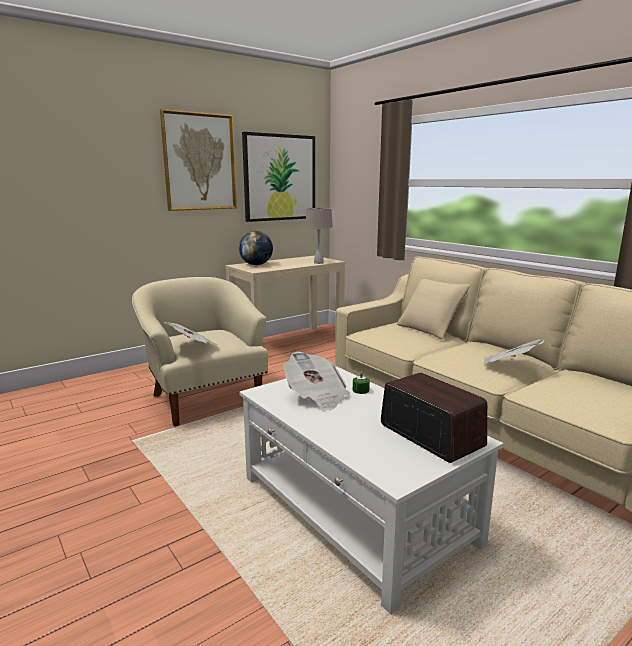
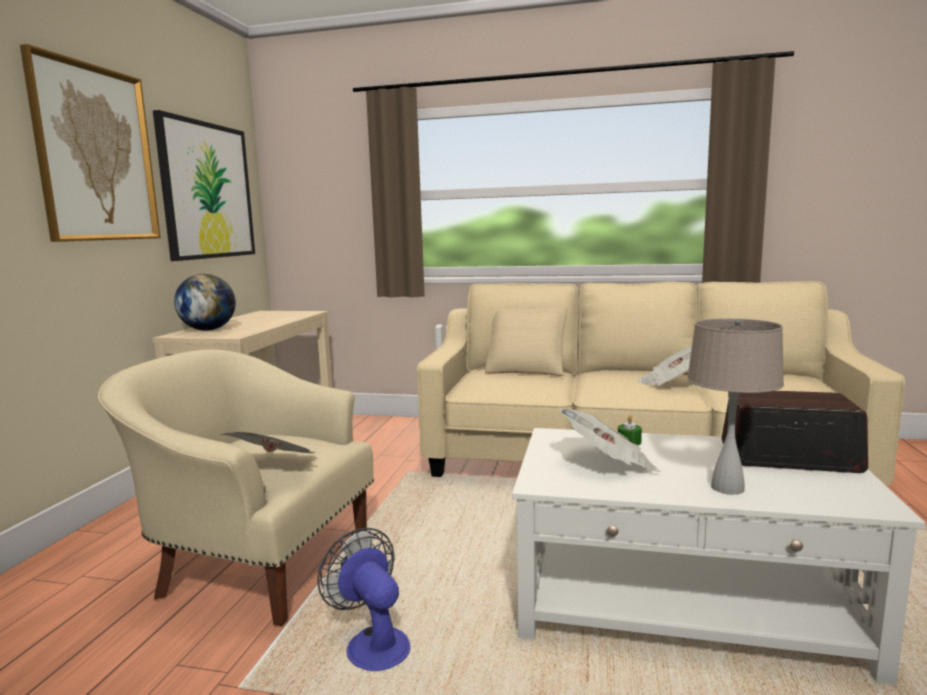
camera: 40 degrees left, 5 degrees down
(193, 449) = (372, 642): none -> fan
(318, 263) = (297, 316): beige table lamp -> beige table lamp (728, 488)

